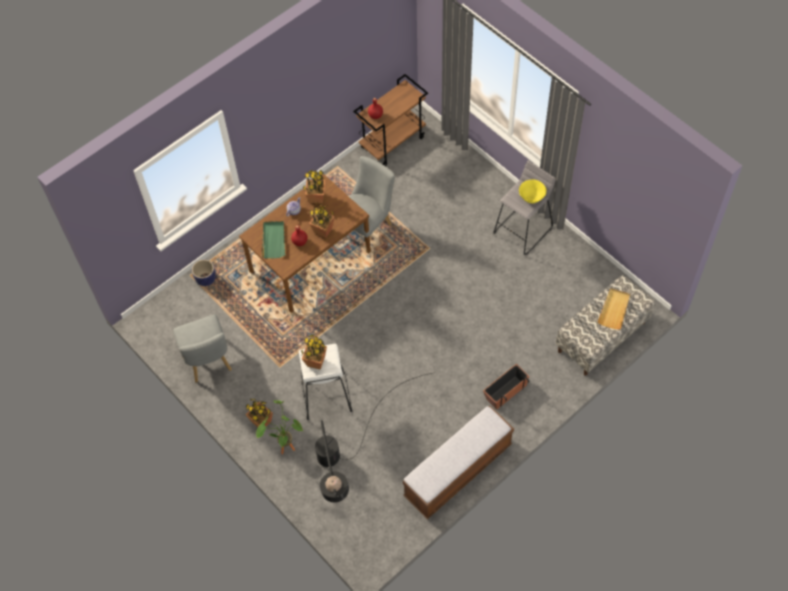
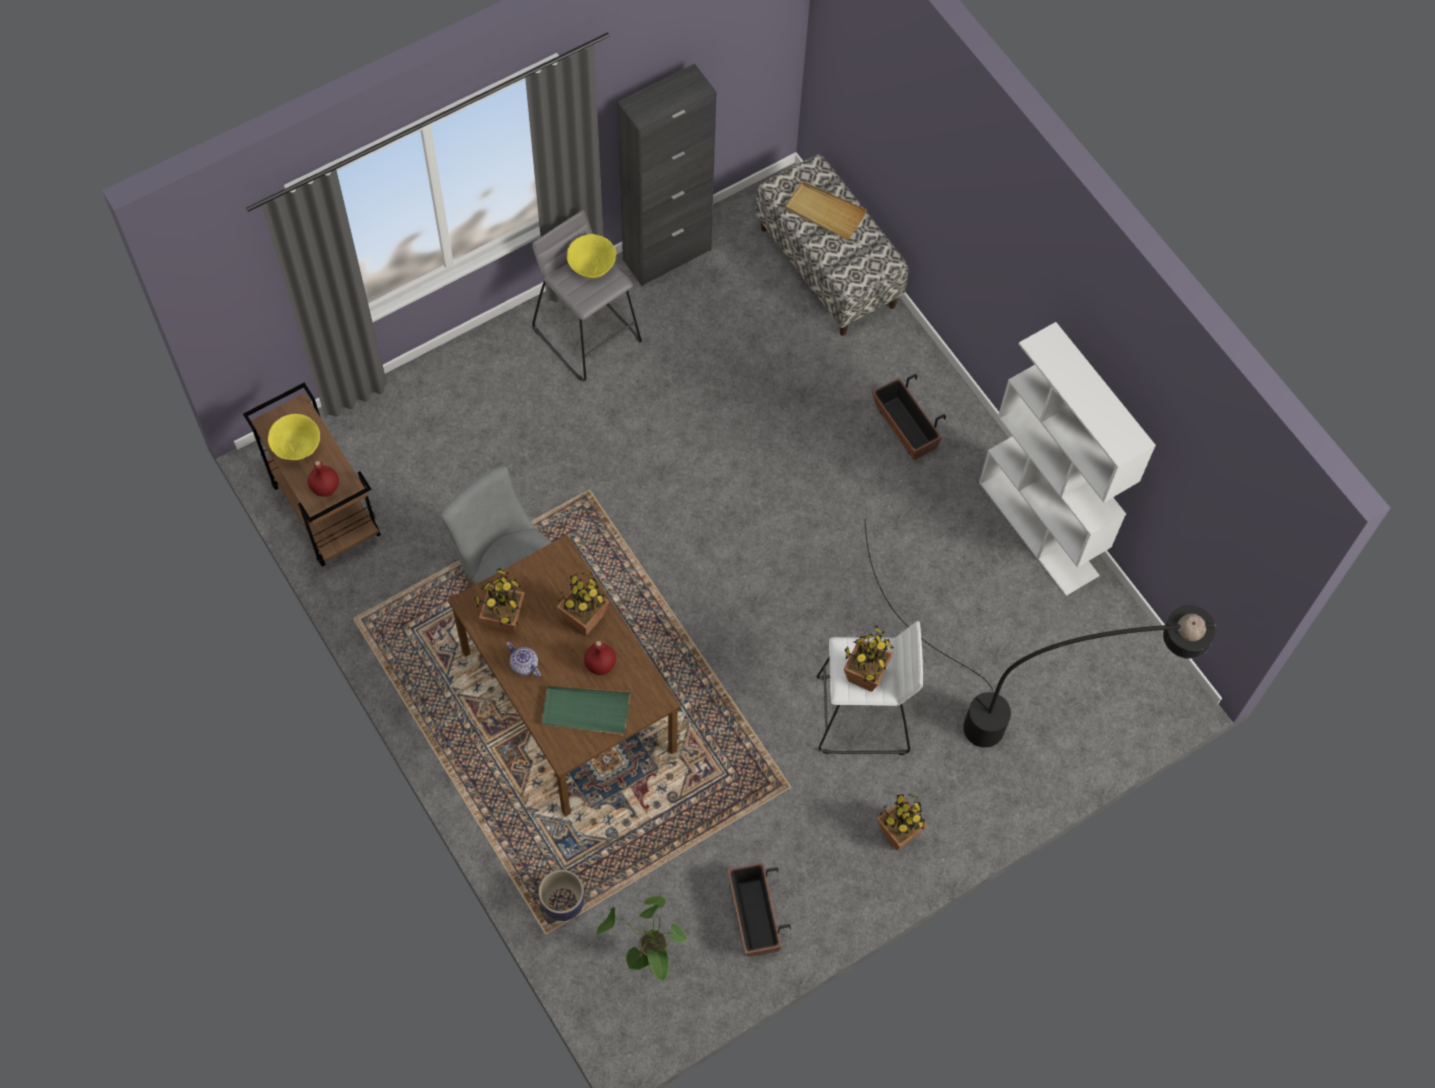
camera: 85 degrees left, 5 degrees up
(208, 362) = (754, 916): grey chair -> planter
(284, 447) = (954, 800): potted plant -> potted plant (649, 962)
(394, 100) = (298, 448): none -> yellow bowl
(457, 471) = (1039, 529): bench -> white bookcase
(584, 257) = (667, 255): none -> black cabinet

